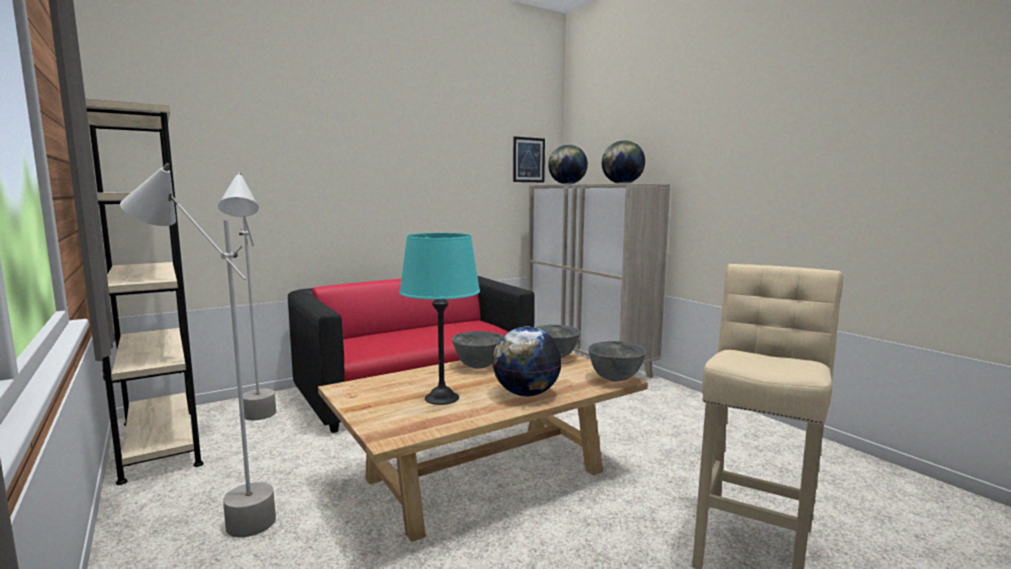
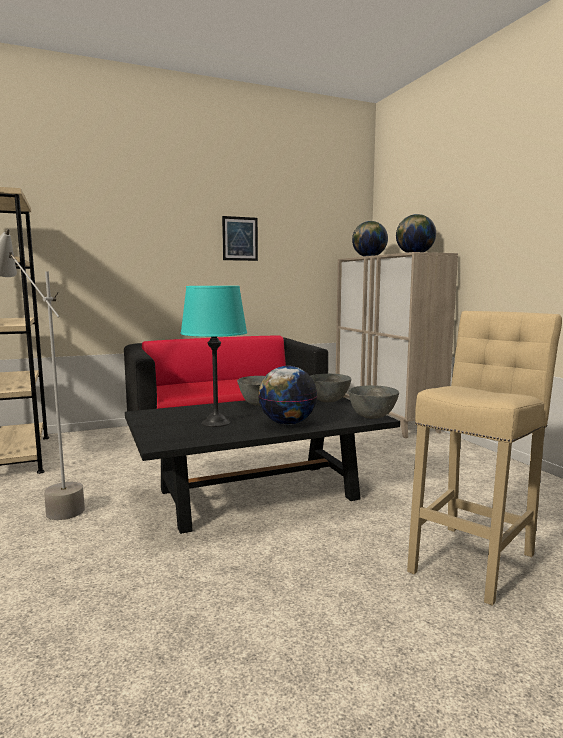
camera: 10 degrees right, 0 degrees up
(258, 424) = (93, 449): grey floor lamp -> none
(485, 475) = (258, 494): beige coffee table -> black coffee table
(528, 160) = (338, 236): picture -> picture (240, 238)

